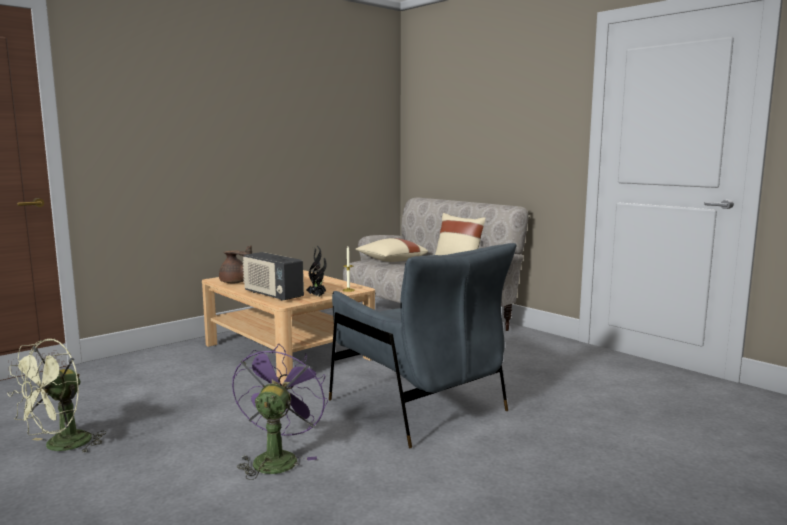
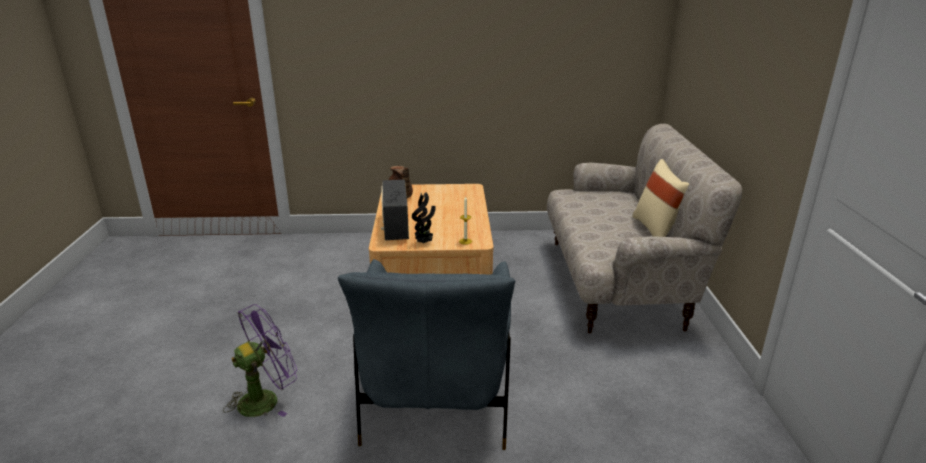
camera: 40 degrees right, 15 degrees up
(60, 447) = (183, 316): green fan -> none
(391, 261) = (593, 201): beige pillow -> none

